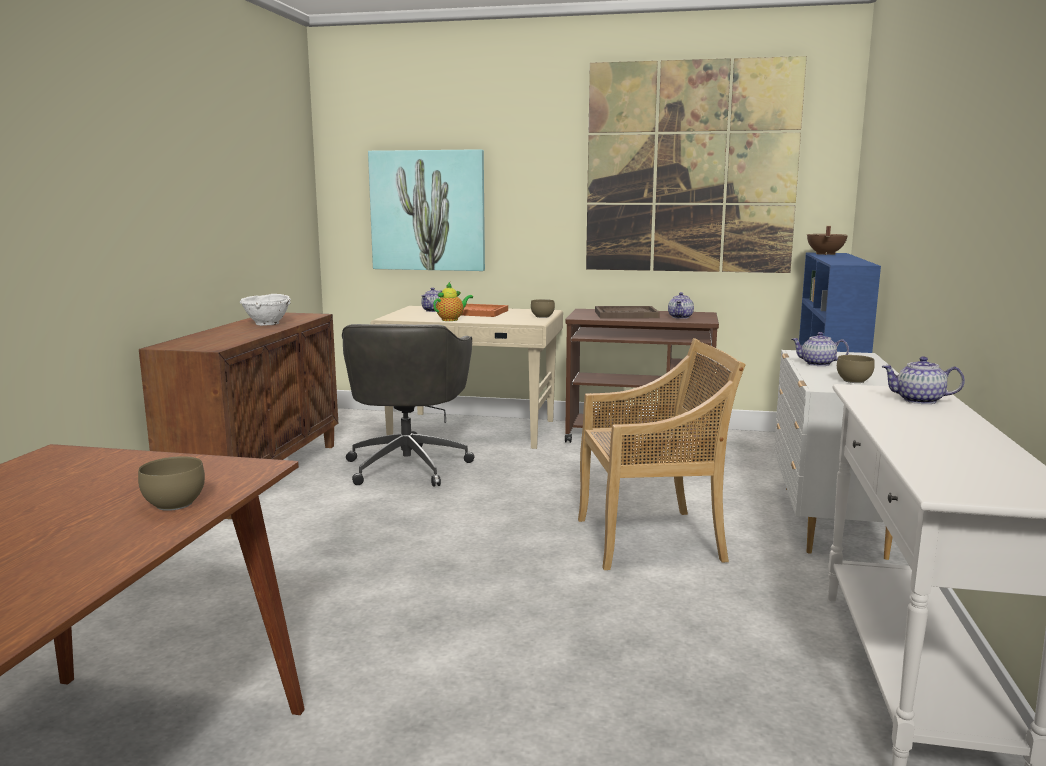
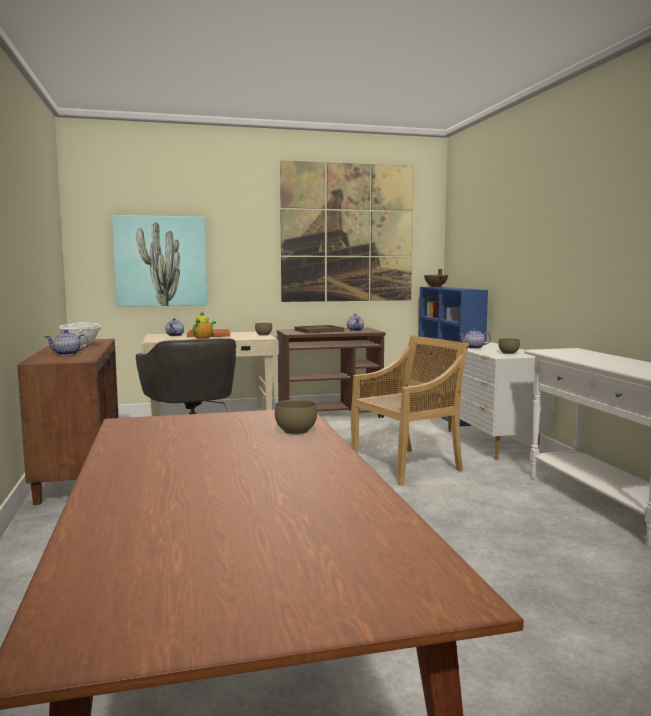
camera: 25 degrees left, 5 degrees down
(919, 400) = (579, 352): teapot -> teapot (67, 354)

